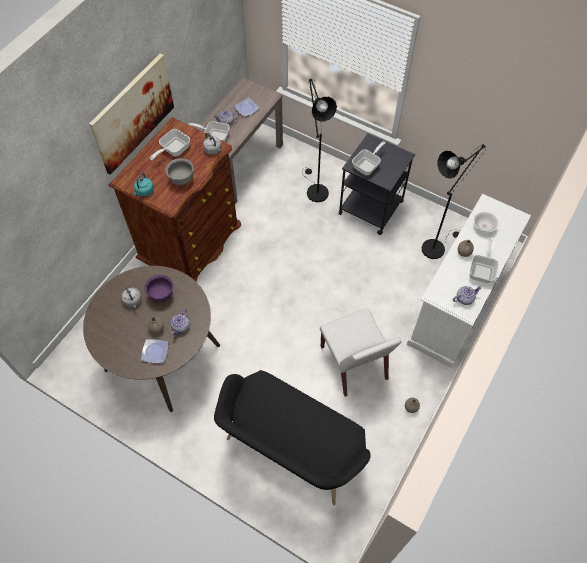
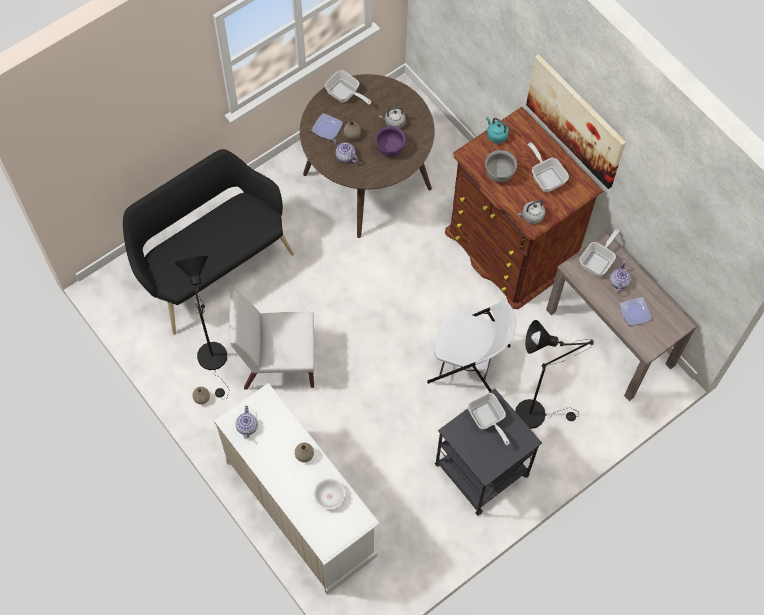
camera: 110 degrees right, 5 degrees up
(297, 238) = (469, 364): none -> white chair
(436, 246) = (392, 525): black floor lamp -> black floor lamp (214, 361)
(482, 270) = (273, 464): frying pan -> frying pan (345, 94)

